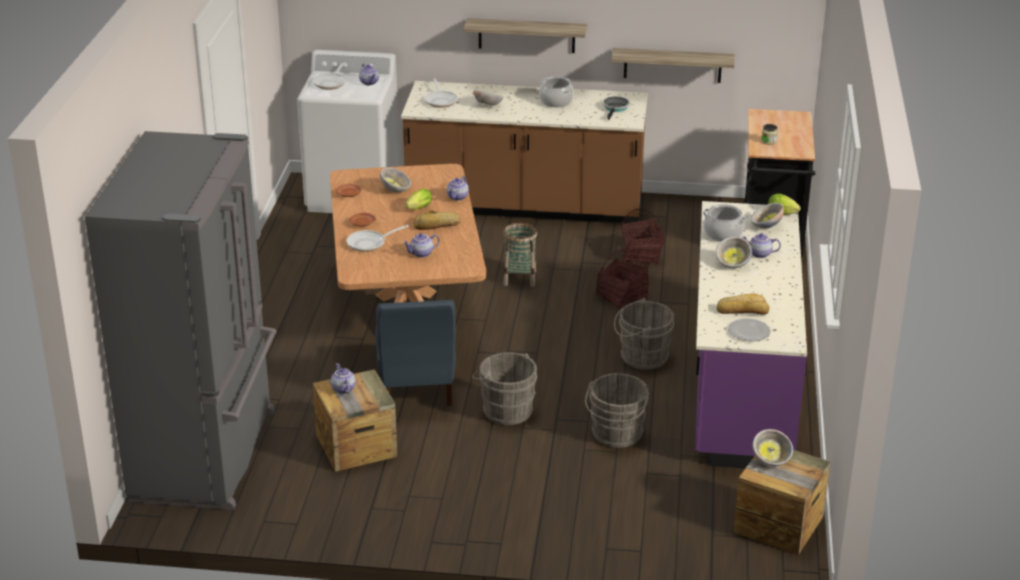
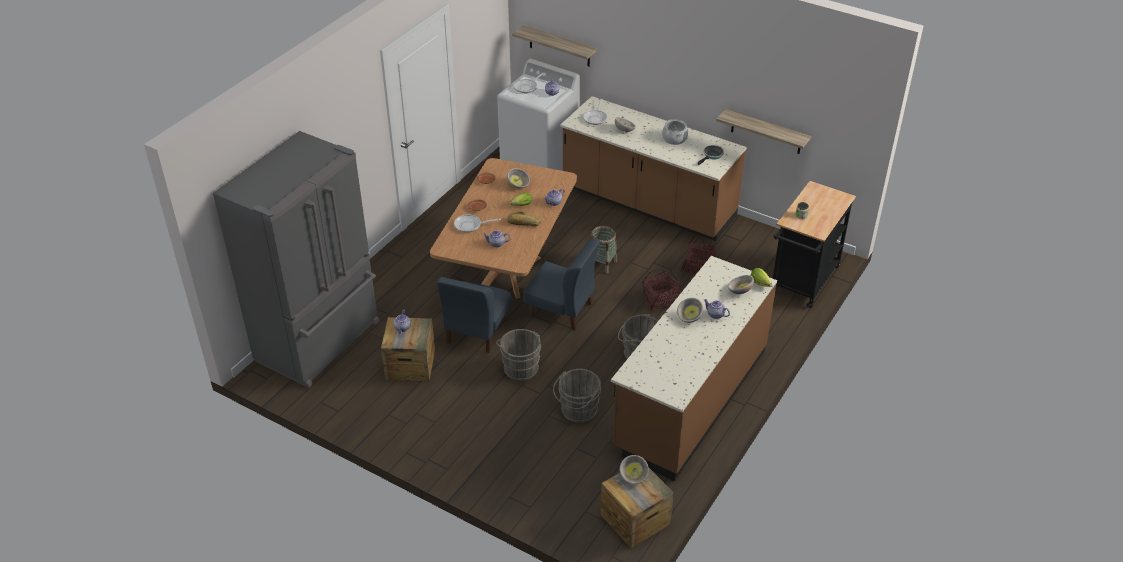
camera: 25 degrees right, 10 degrees up
(508, 337) = (561, 310): none -> blue chair
(526, 35) = (667, 84): shelf -> shelf (559, 46)
(723, 234) = (703, 289): cooking pot -> none
(740, 385) = (690, 399): purple counter -> brown counter
(742, 310) = (665, 359): bread -> none
(748, 331) = (655, 379): plate -> none

